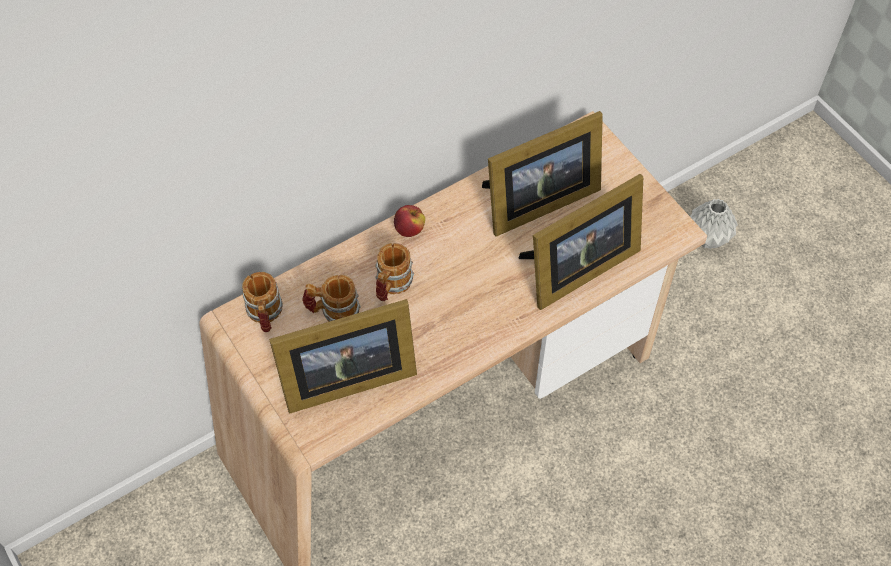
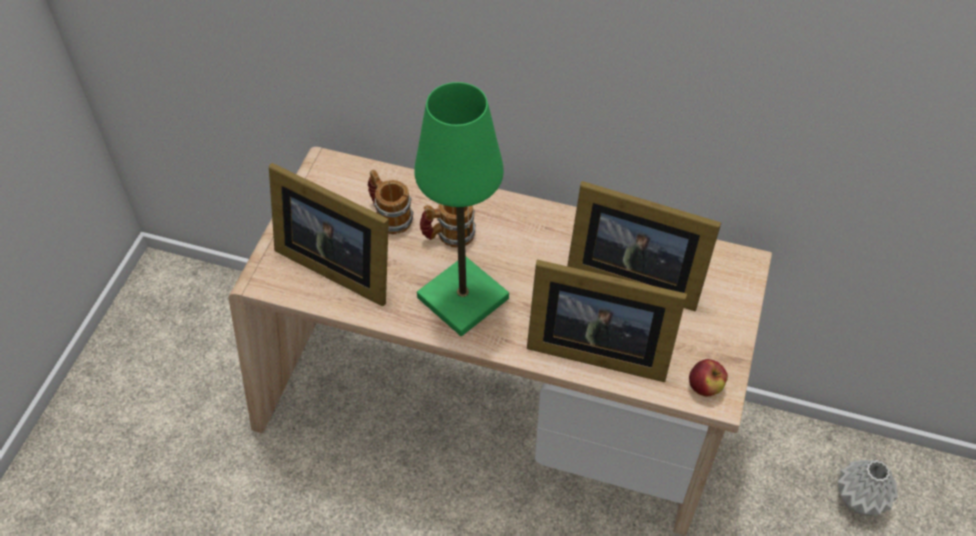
camera: 50 degrees right, 5 degrees down
(265, 315) = (346, 179): mug -> none
(409, 229) = (513, 211): apple -> apple (705, 387)
(458, 317) = (463, 298): none -> green table lamp

